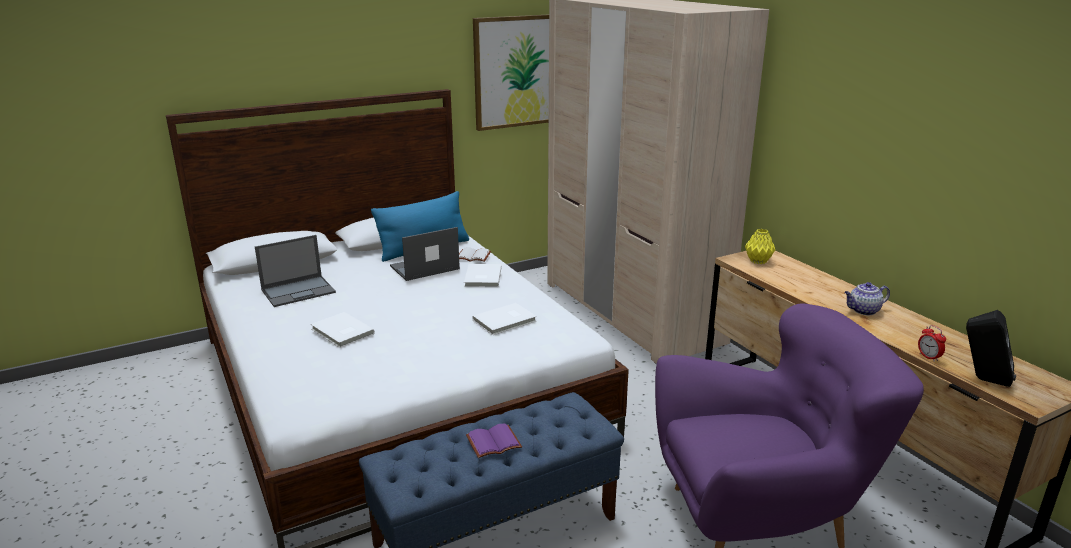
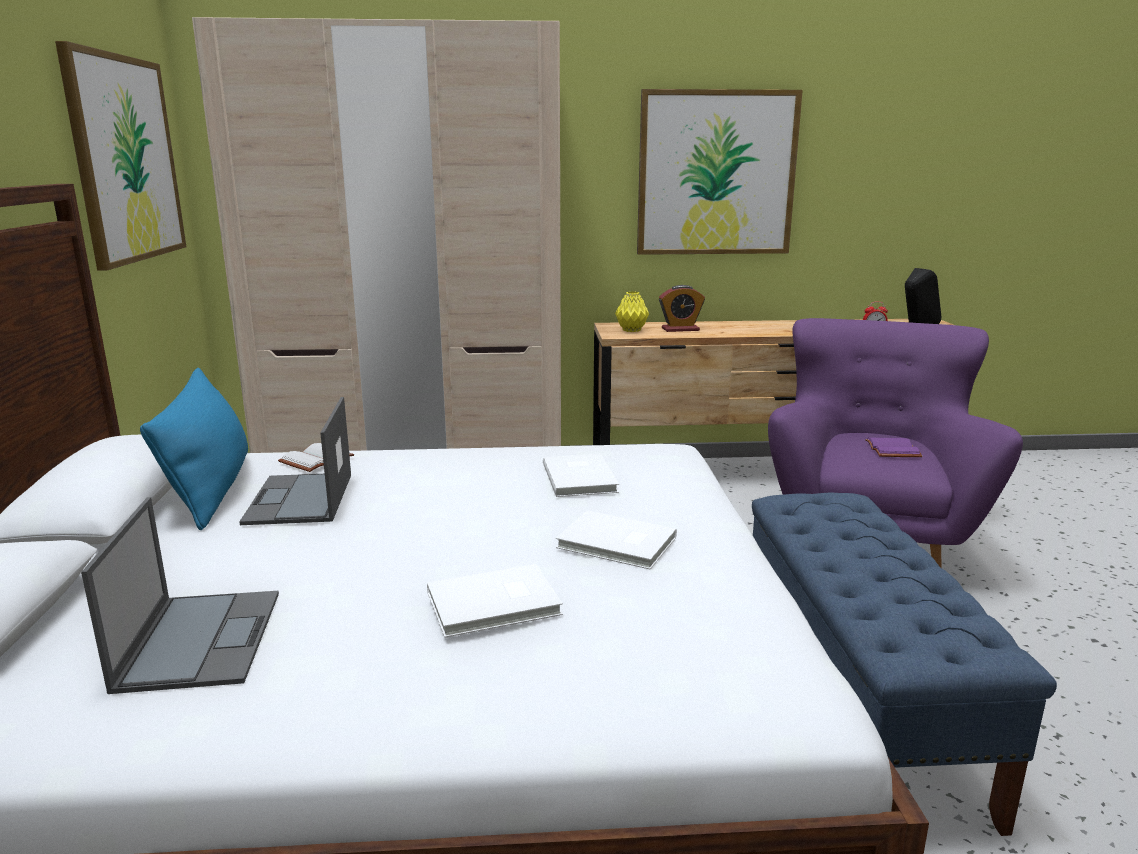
camera: 65 degrees left, 5 degrees down
(481, 277) = (409, 468): white book -> white book (617, 544)
(493, 443) = (884, 562): purple book -> purple book (894, 450)
(791, 276) = (680, 329): none -> alarm clock
(863, 311) = (775, 328): teapot -> none
(876, 146) = (716, 173): none -> picture

